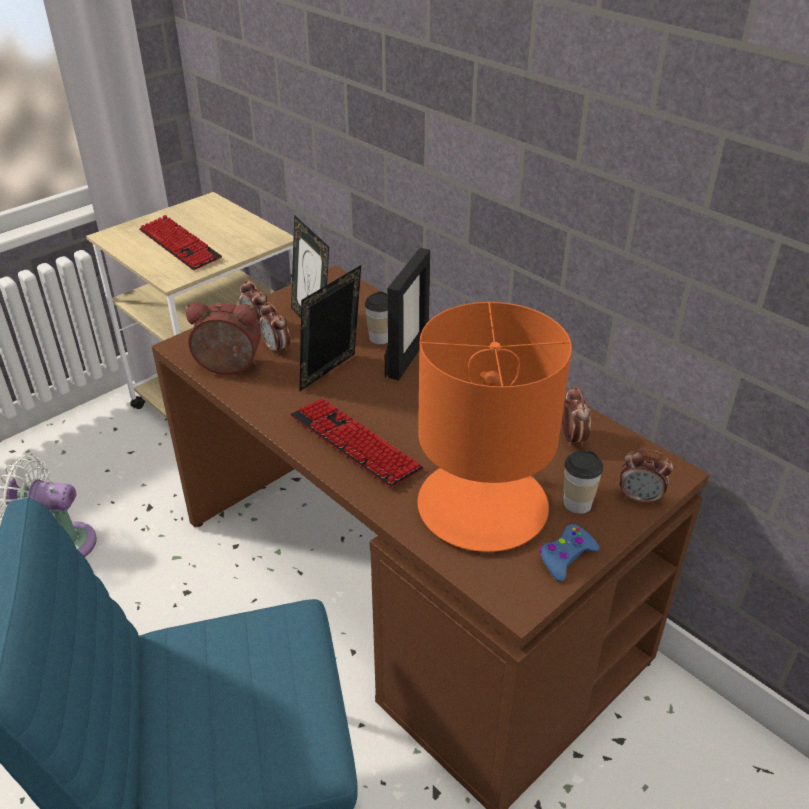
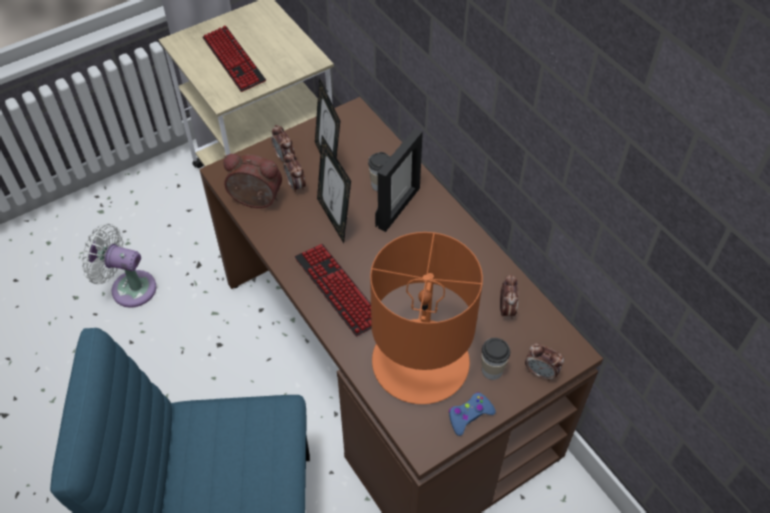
camera: 10 degrees right, 15 degrees up
(332, 374) = (335, 218): picture frame -> picture frame turned 75 degrees counterclockwise

